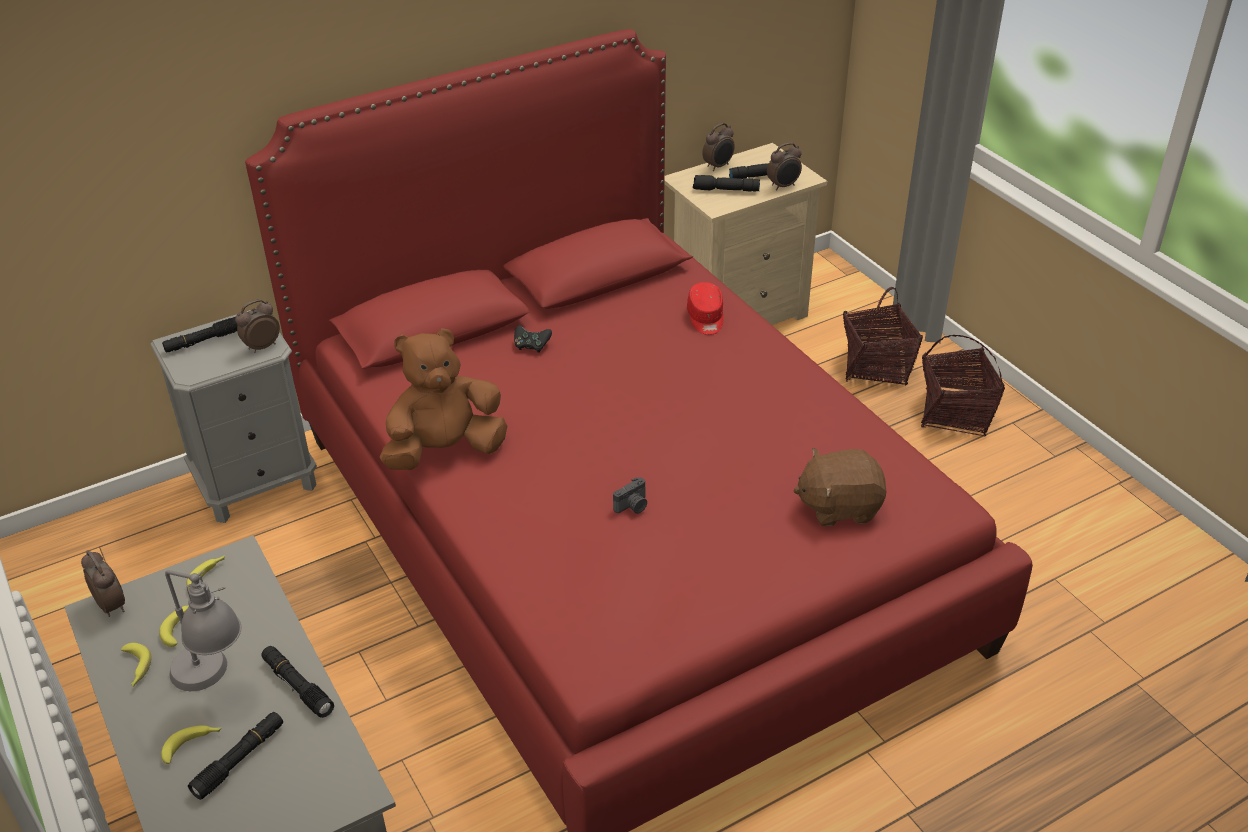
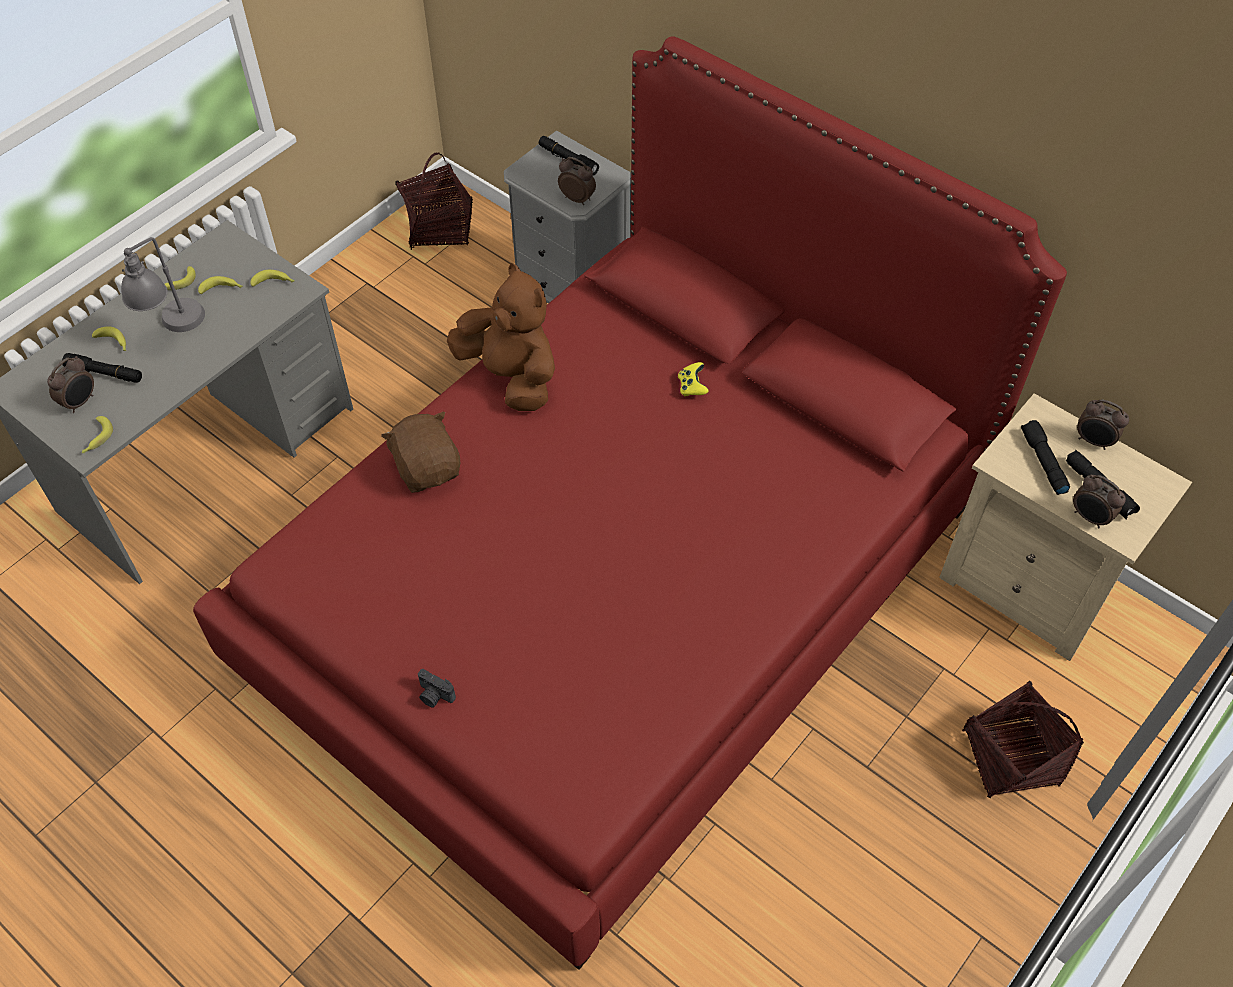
camera: 70 degrees right, 15 degrees up
(112, 605) = (233, 243): alarm clock -> alarm clock (80, 402)
(297, 686) = (178, 378): black flashlight -> none
(345, 780) = (96, 439): none -> banana
(531, 346) = (692, 387): black game controller -> yellow game controller
(633, 506) = (481, 536): camera -> camera (434, 696)
(706, 318) = (812, 518): red cap -> none
(839, 506) = (546, 712): brown plush toy -> brown plush toy (427, 468)
(954, 413) = (965, 863): basket -> basket (439, 228)

